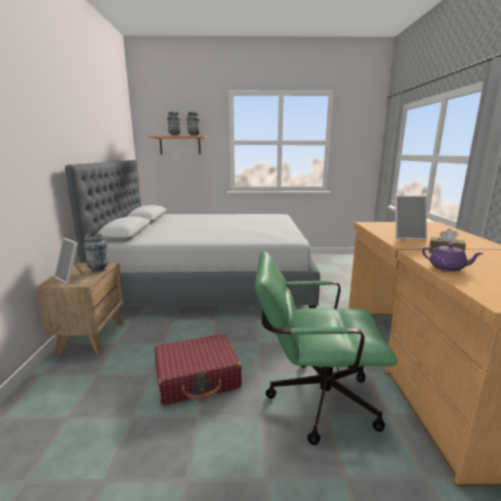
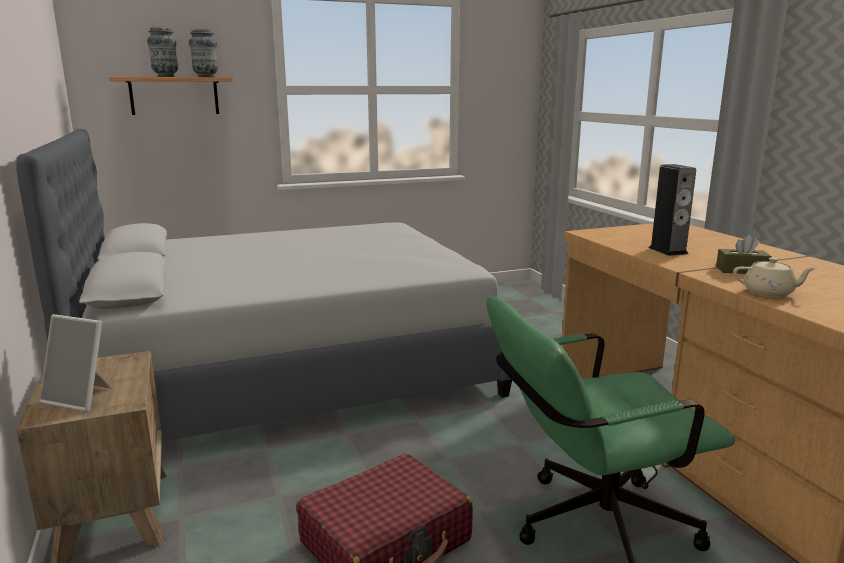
camera: 20 degrees left, 0 degrees up
(98, 270) = (125, 373): vase -> none
(407, 237) = (668, 250): picture frame -> speaker
(447, 267) = (769, 293): purple teapot -> beige teapot

